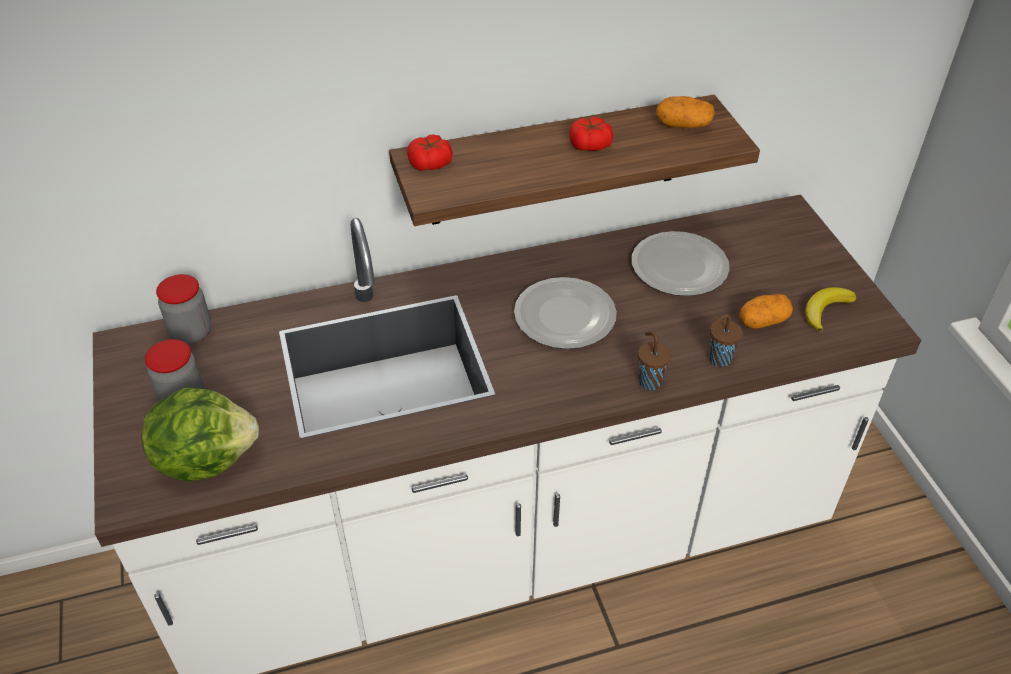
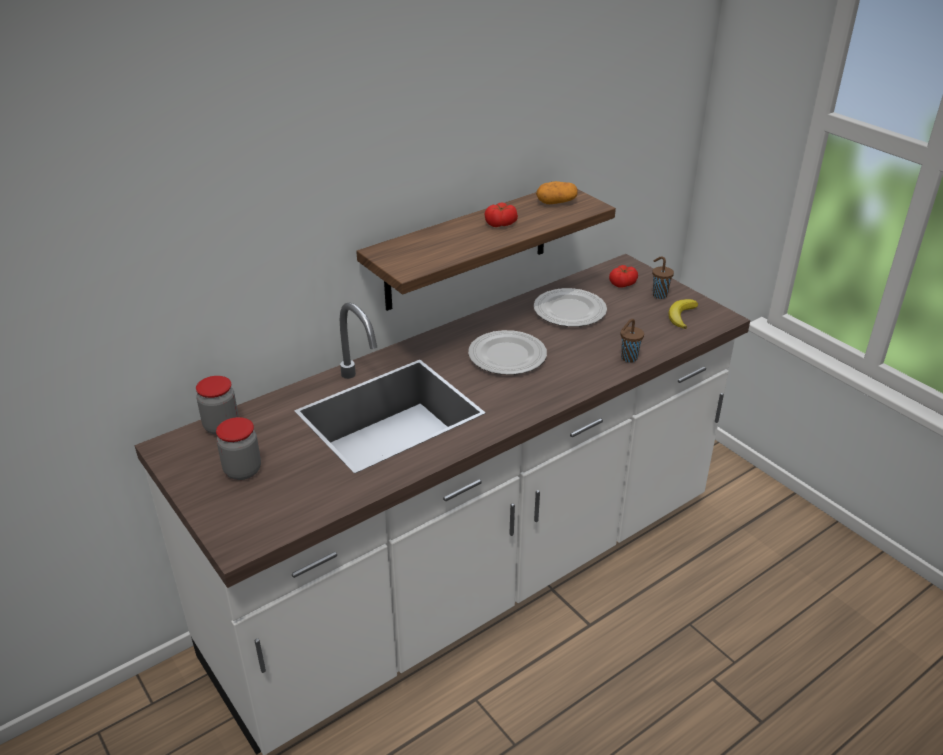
camera: 20 degrees left, 10 degrees down
(206, 458) = (287, 503): lettuce -> none
(430, 163) = (394, 253): tomato -> tomato (623, 283)
(649, 381) = (589, 381): brown cup -> brown cup (659, 295)
(763, 321) = (644, 330): potato -> none

